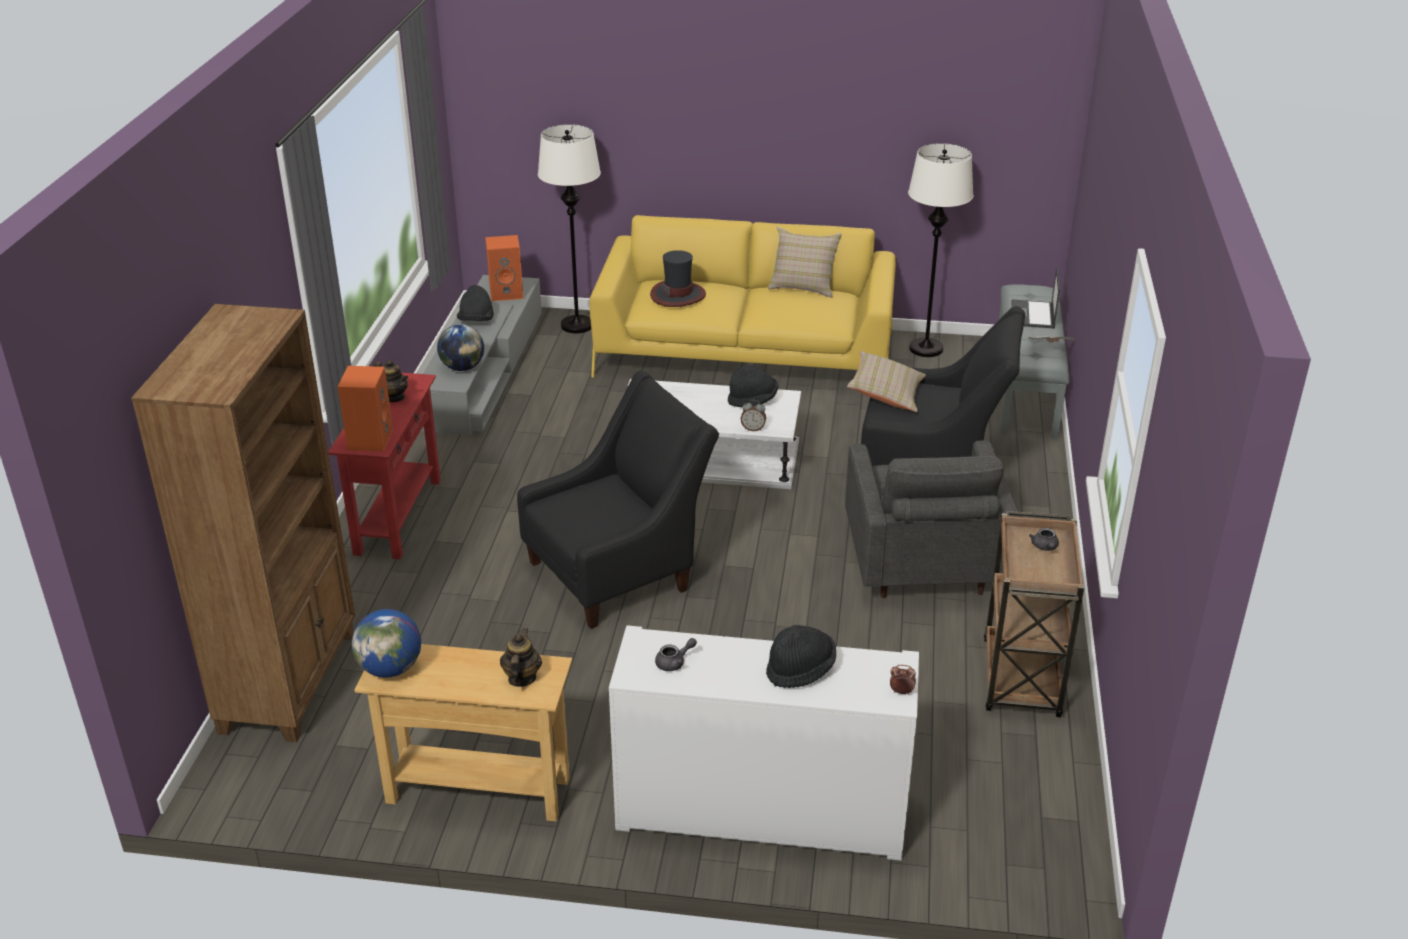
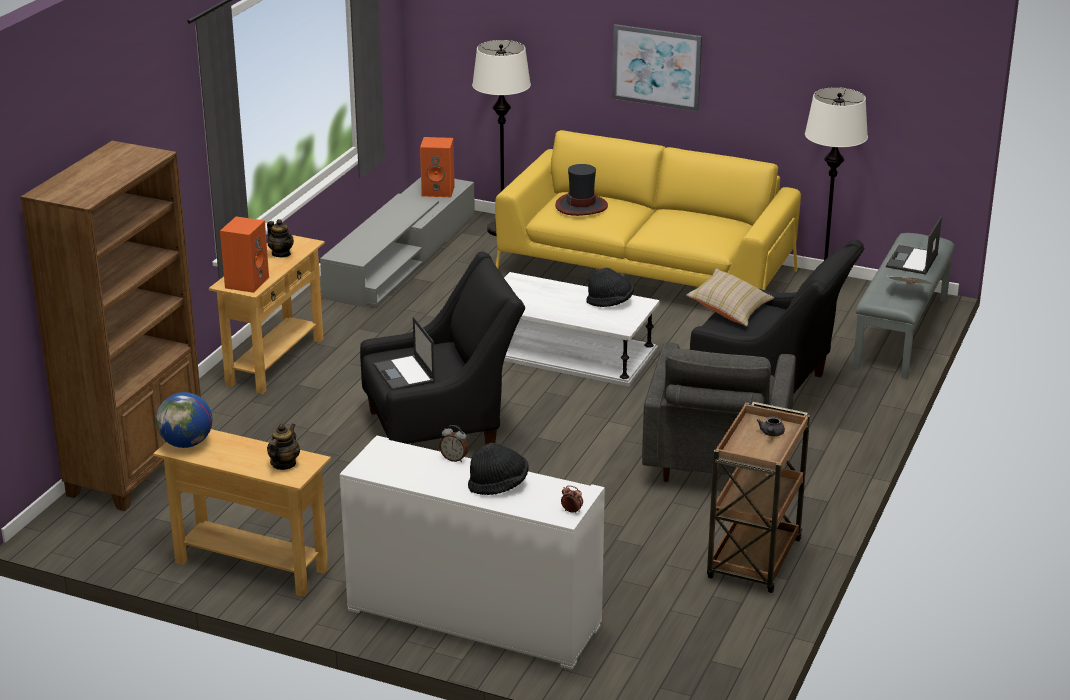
camera: 15 degrees right, 5 degrees down
(398, 516) = (275, 362): red console table -> beige console table
(462, 367) = (369, 246): globe -> none
(476, 321) = (399, 210): black hat -> none
(583, 523) = (404, 374): none -> laptop
(674, 663) = (400, 465): grey teapot -> none
(735, 139) = (656, 67): none -> picture
(753, 429) = (598, 324): alarm clock -> alarm clock (454, 459)
(803, 286) = (704, 212): beige pillow -> none

